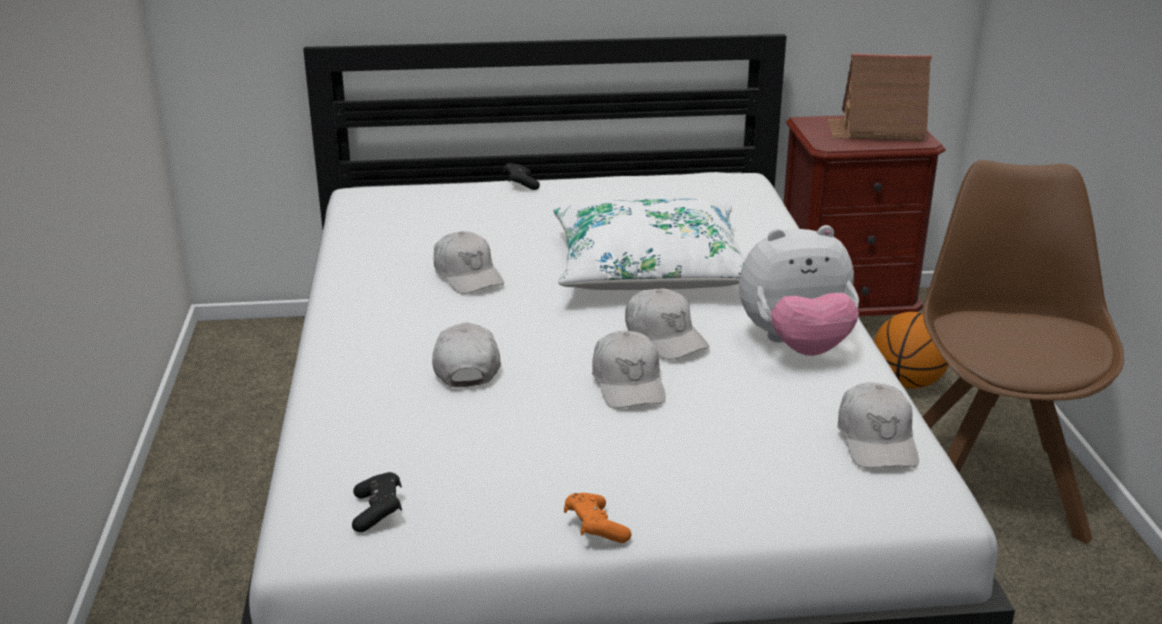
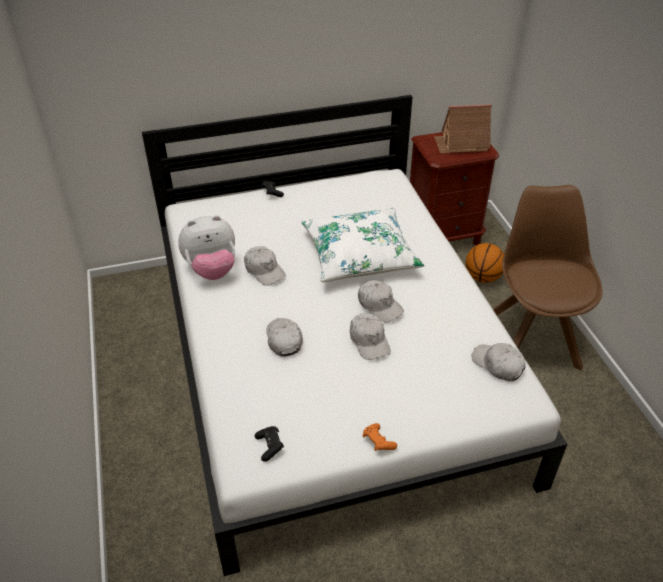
camera: 10 degrees left, 15 degrees up
(796, 345) = (446, 303): plush toy -> plush toy (212, 270)
(877, 440) = (497, 365): white cap -> white cap turned 150 degrees clockwise

